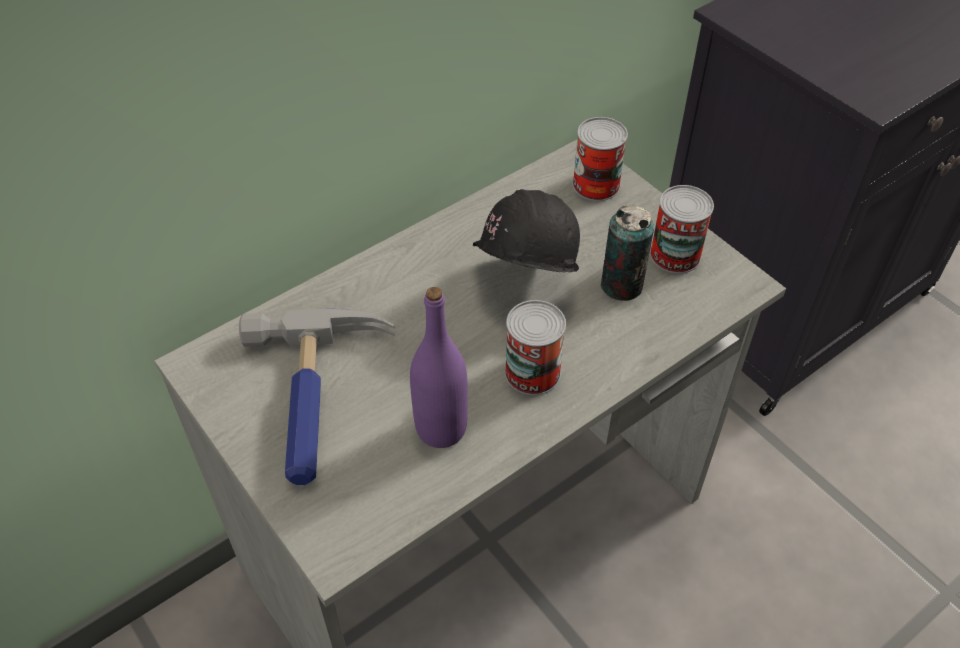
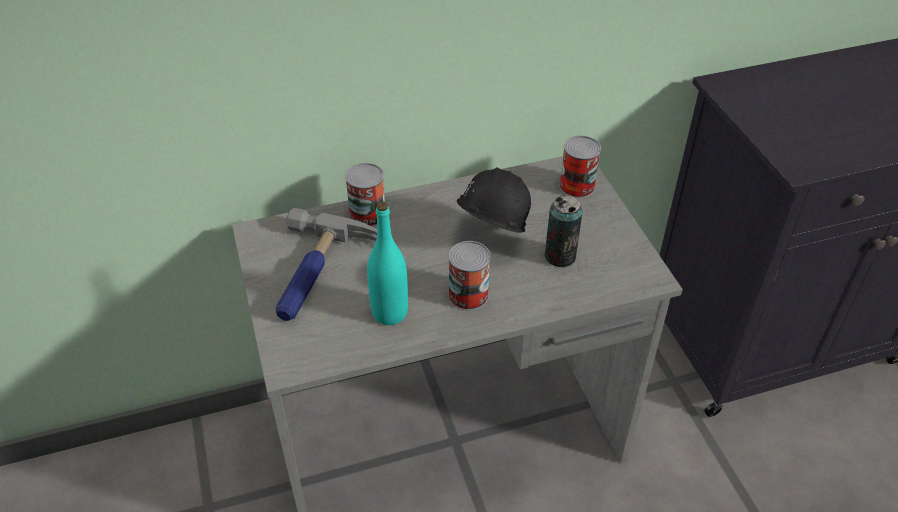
camera: 20 degrees right, 5 degrees down
(441, 428) = (389, 313): purple bottle -> turquoise bottle
(675, 255) = (610, 246): can -> can (367, 214)

